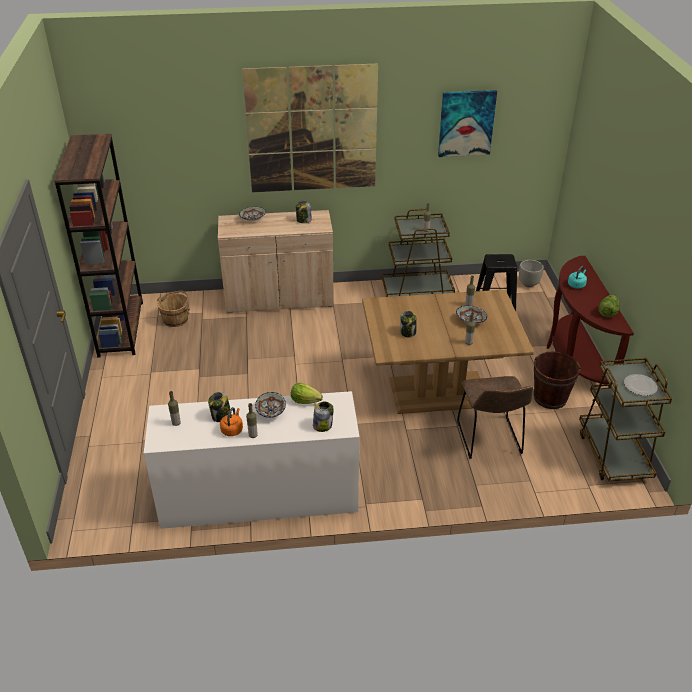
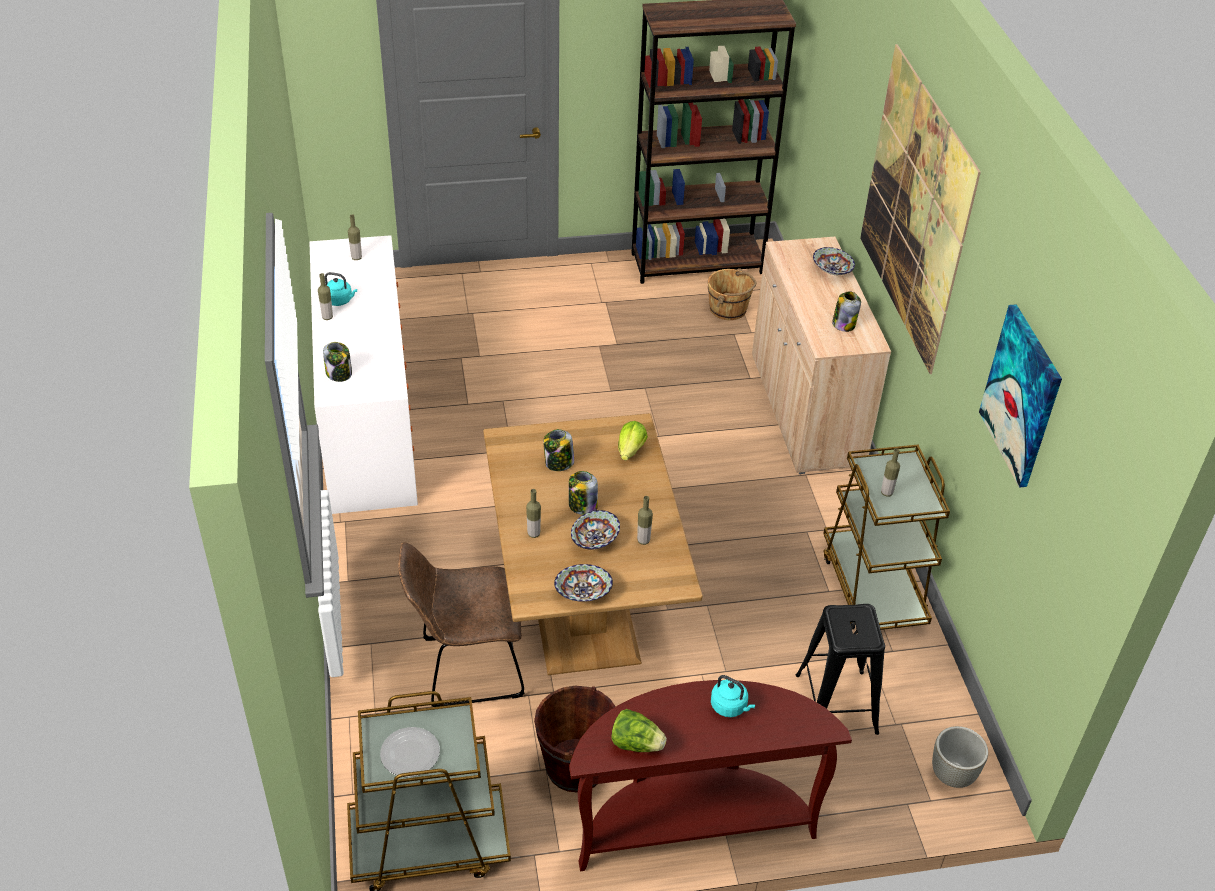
camera: 85 degrees right, 5 degrees up
(221, 416) = (366, 290): jar -> jar (582, 506)
(232, 429) = (340, 300): orange kettle -> turquoise kettle
(270, 412) = (370, 328): bowl -> bowl (583, 592)
(305, 401) = (389, 356): lettuce -> lettuce (631, 450)

